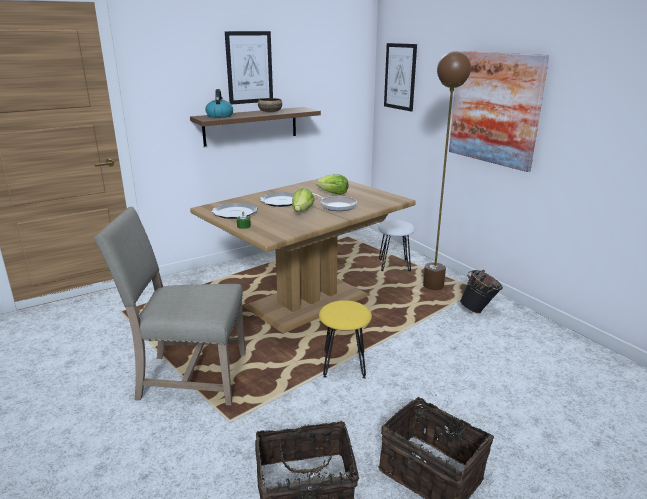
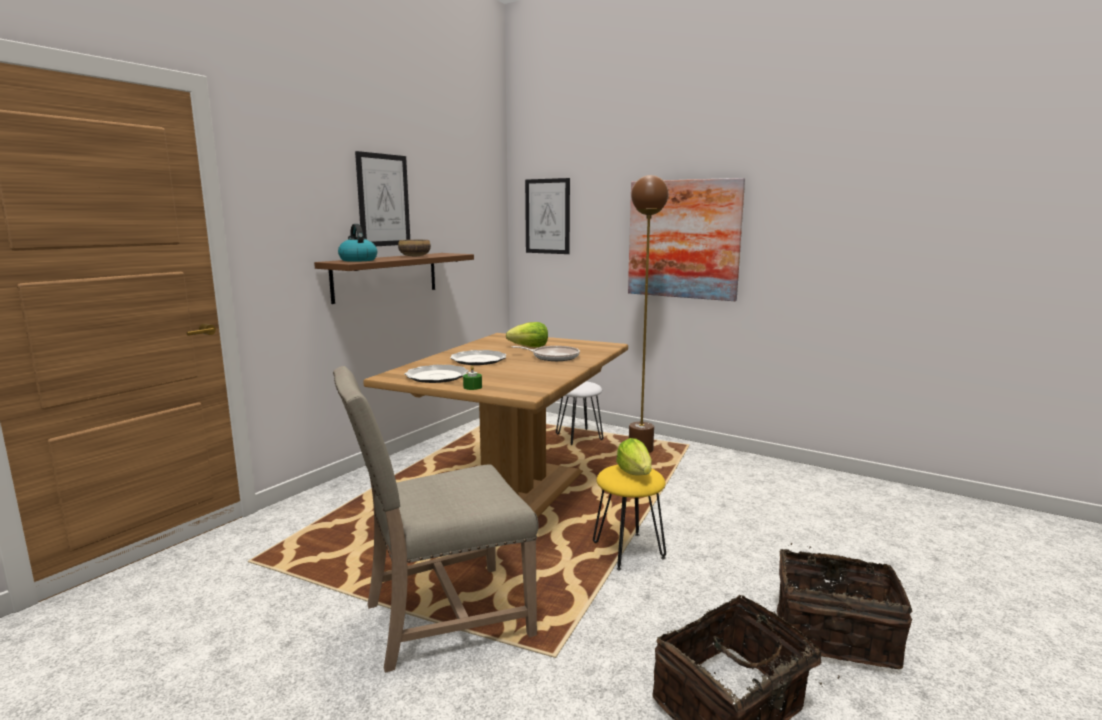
camera: 25 degrees left, 10 degrees down
(302, 212) = (522, 366): lettuce -> lettuce (635, 473)
(479, 310) = (709, 464): black bucket -> none

